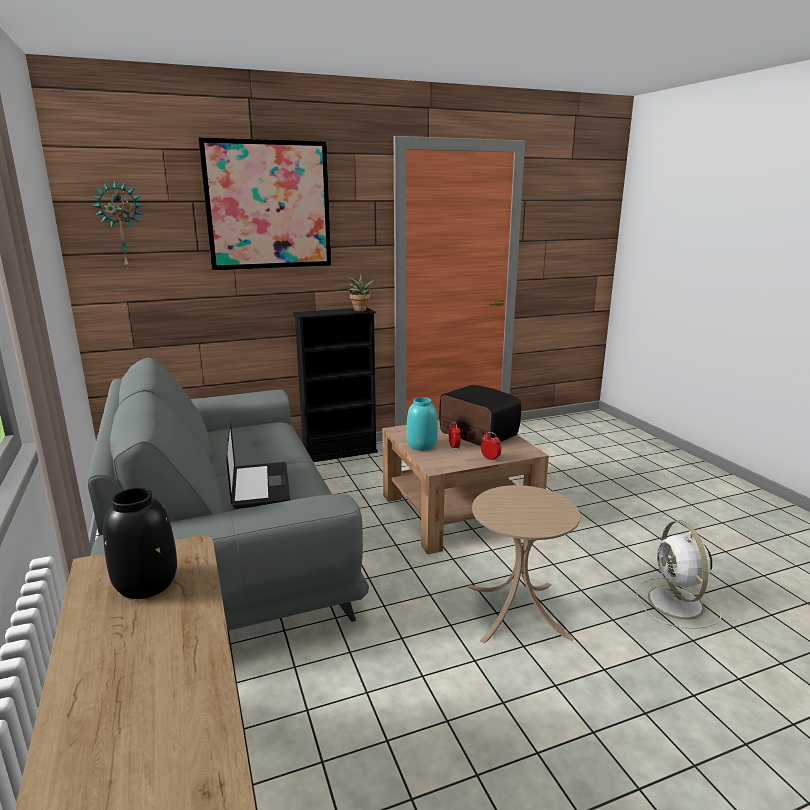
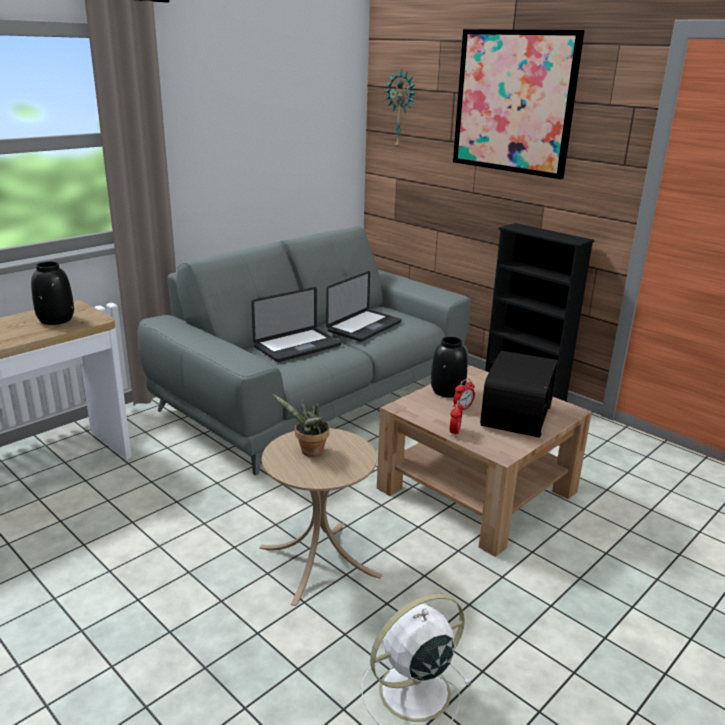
camera: 65 degrees right, 5 degrees up
(254, 447) = (364, 327): none -> laptop
(360, 310) = (568, 239): potted plant -> potted plant (309, 452)
(422, 445) = (447, 391): turquoise vase -> black vase

